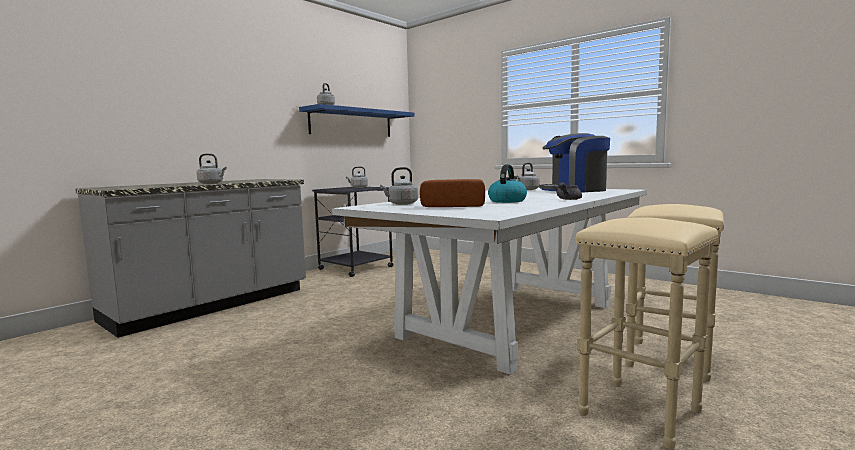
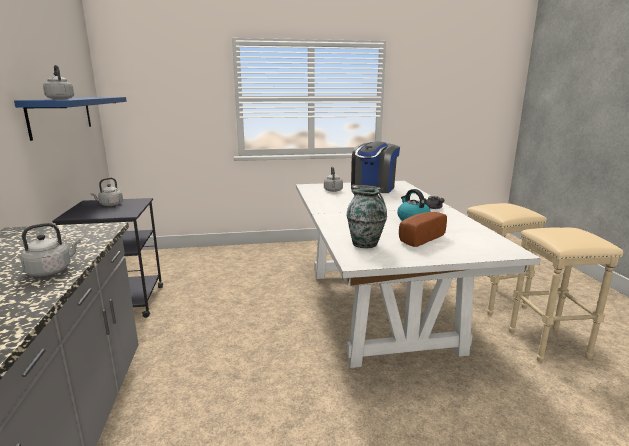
camera: 50 degrees left, 10 degrees up
(401, 204) = (365, 244): grey kettle -> vase

